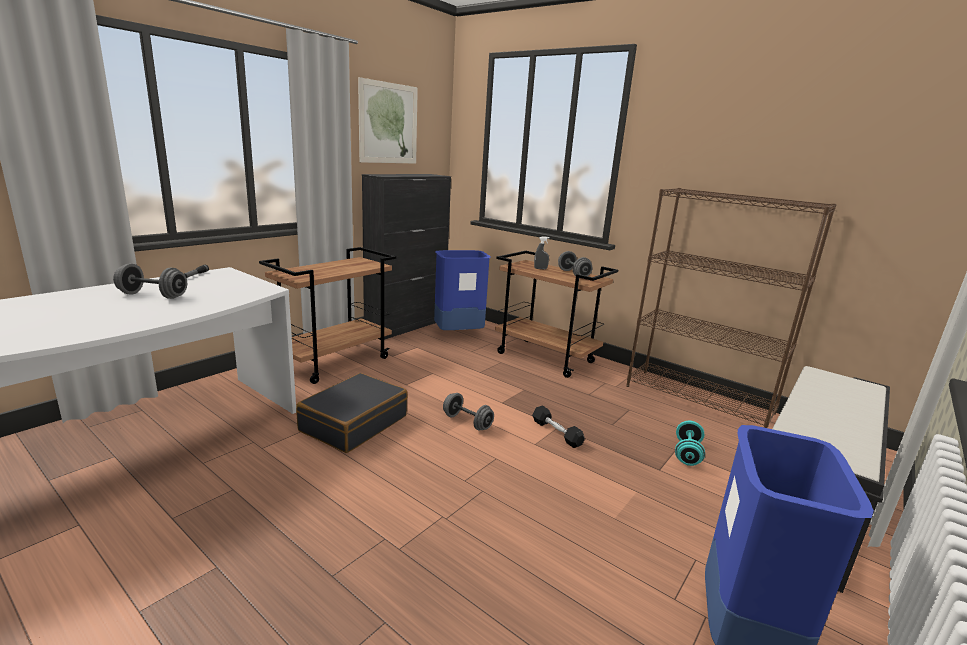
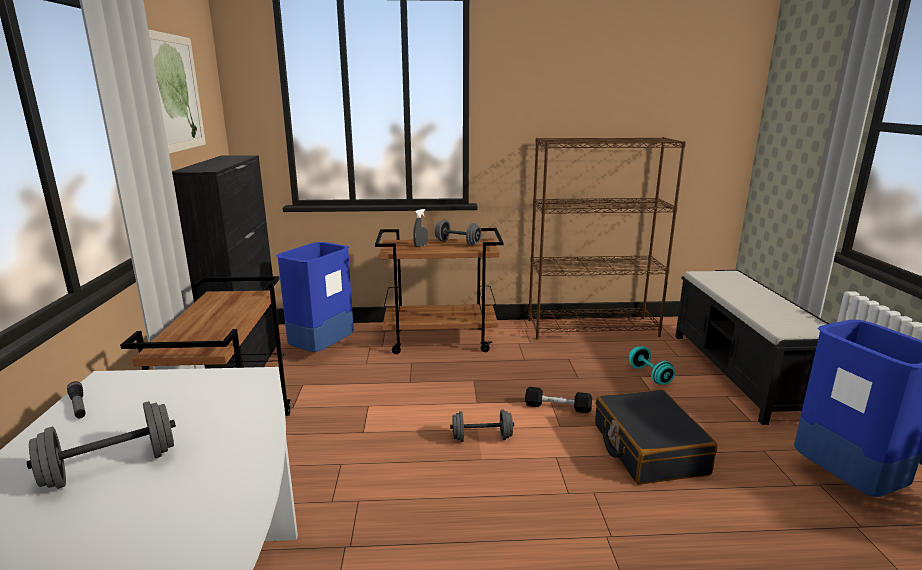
camera: 40 degrees left, 0 degrees up
(353, 423) = (384, 505): black suitcase -> black suitcase (648, 449)

